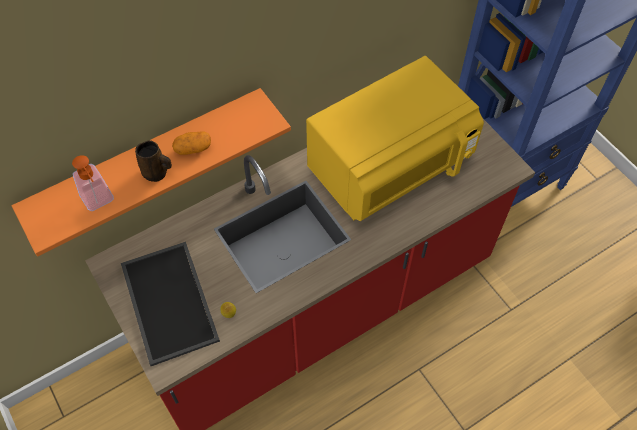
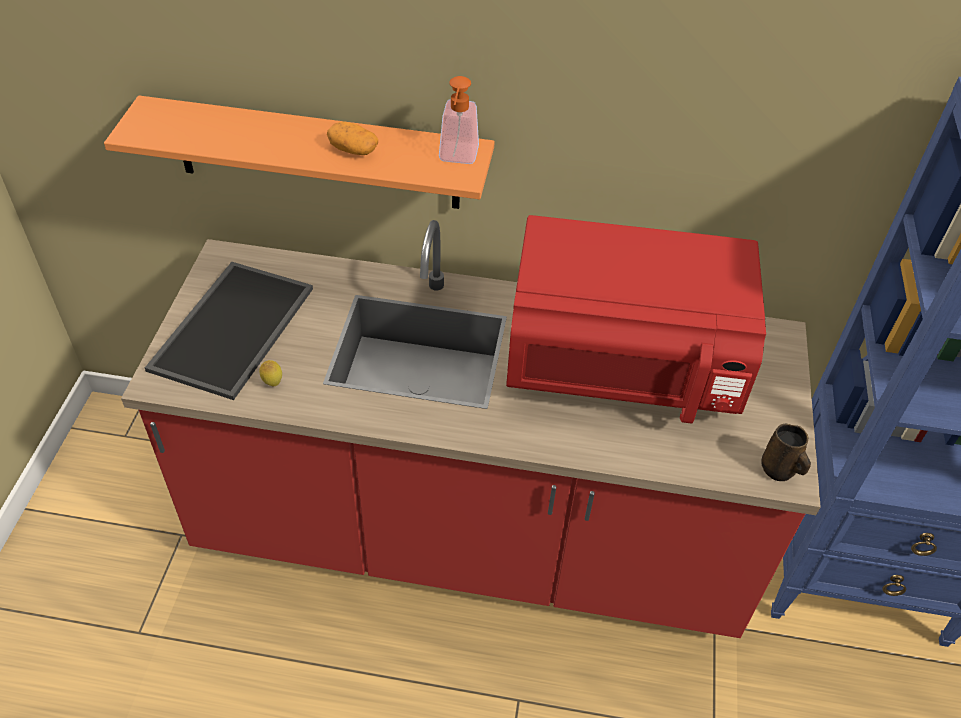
camera: 40 degrees right, 10 degrees down
(100, 202) = (210, 139): soap dispenser -> soap dispenser (457, 158)
(156, 173) = (291, 148): brown mug -> brown mug (779, 470)
(390, 168) = (621, 369): yellow microwave -> red microwave

